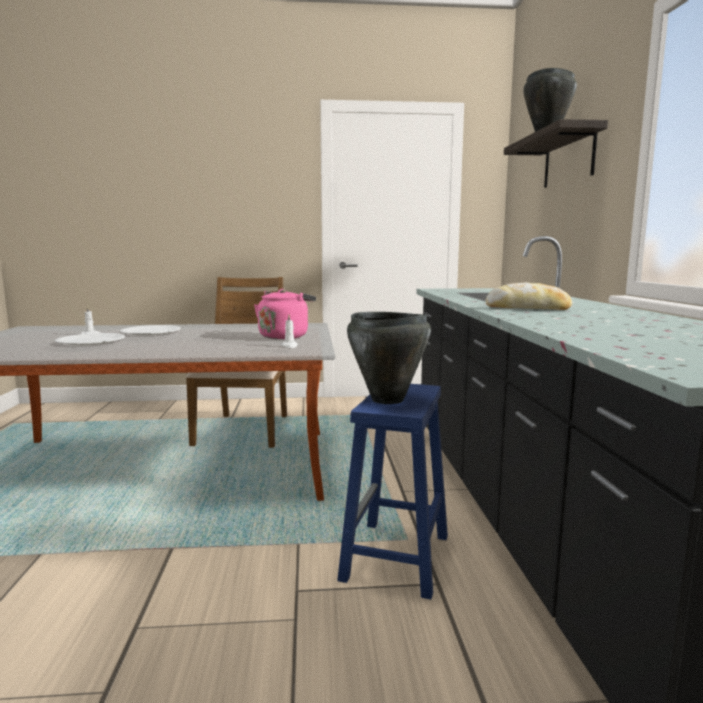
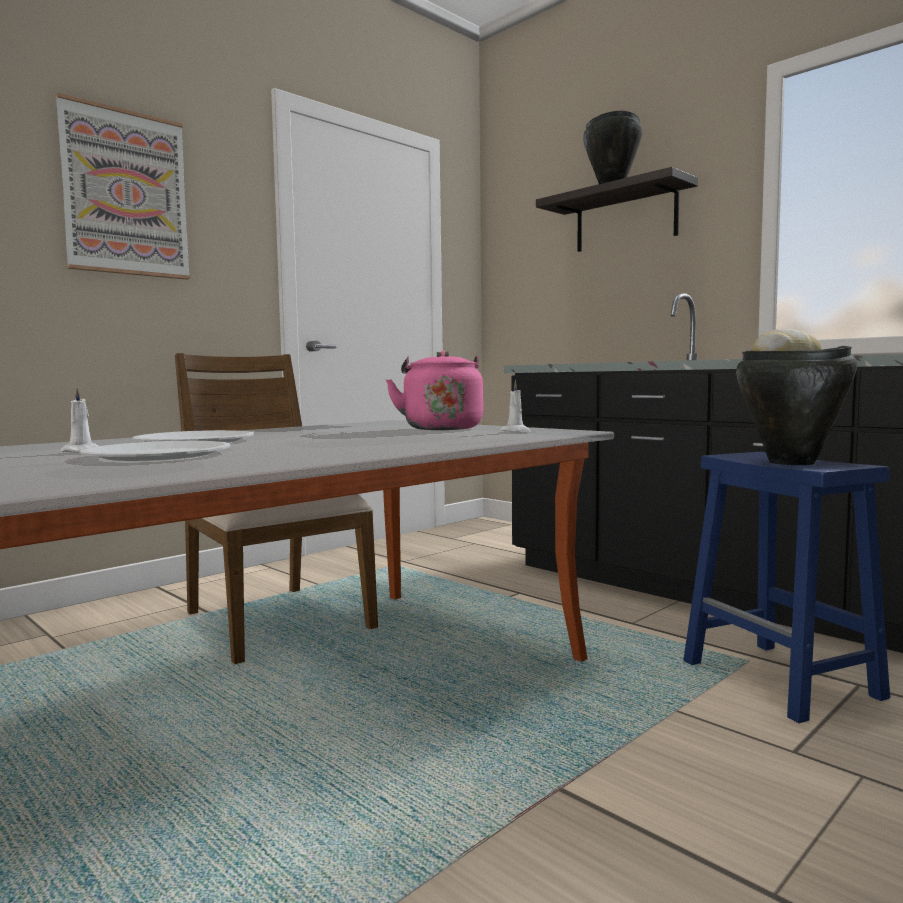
camera: 40 degrees left, 5 degrees down
(226, 184) = (126, 193): none -> picture

